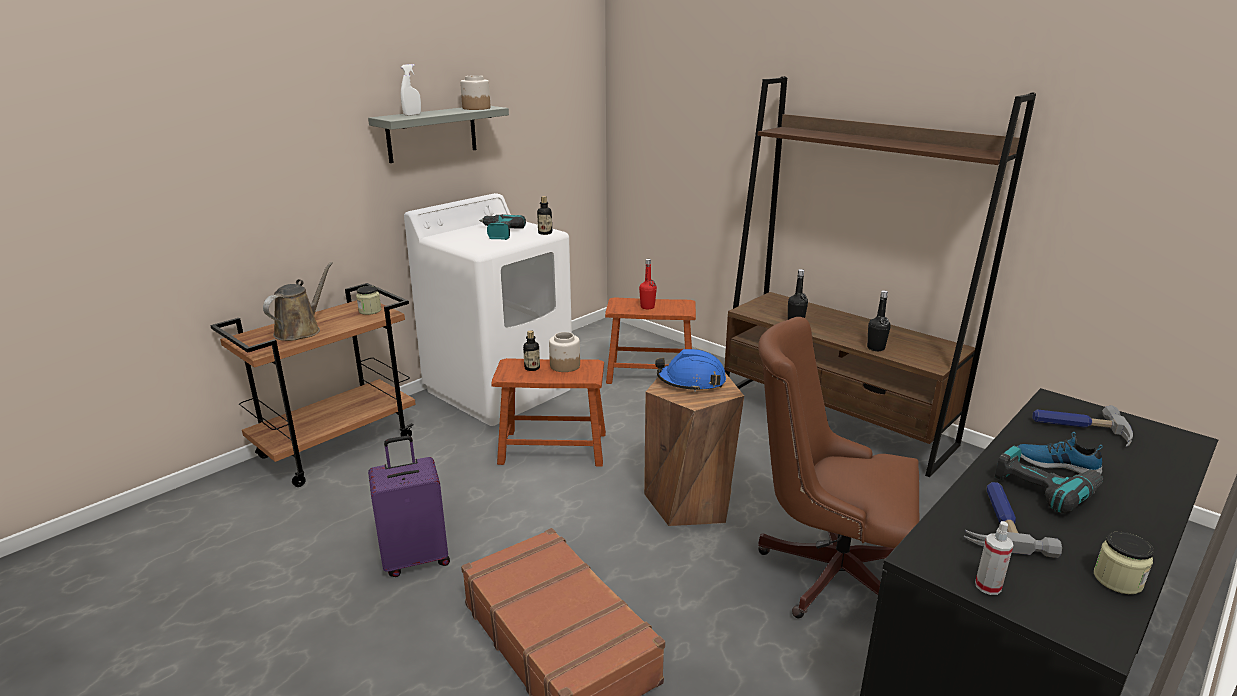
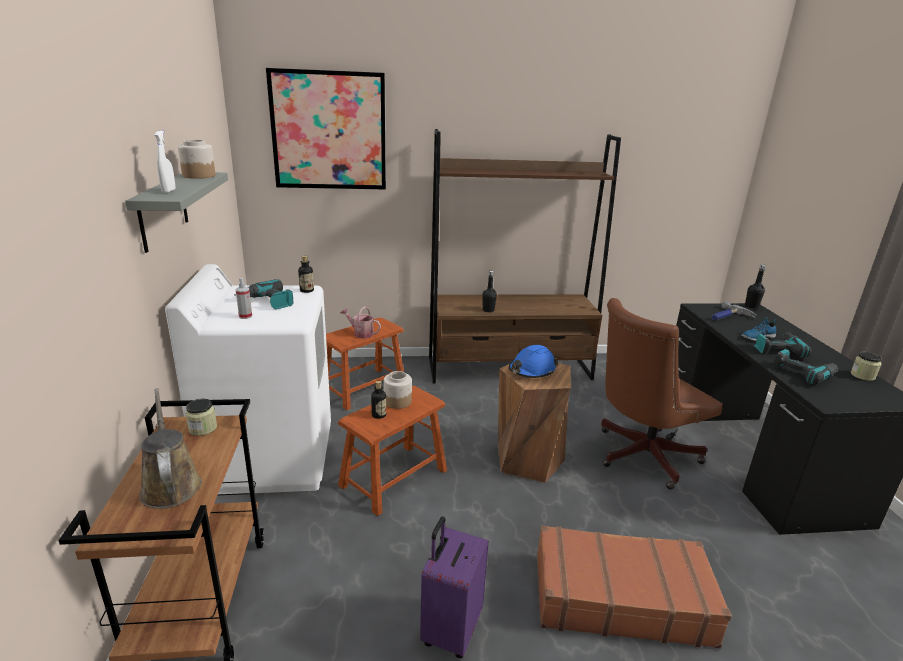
camera: 50 degrees left, 0 degrees up
(647, 307) = (361, 333): red bottle -> watering can
(684, 76) = (329, 131): none -> picture
(875, 348) = (550, 311): black bottle -> black bottle (751, 307)
(988, 586) = (858, 402): spray bottle -> spray bottle (245, 316)
(998, 522) = (803, 373): hammer -> power drill

